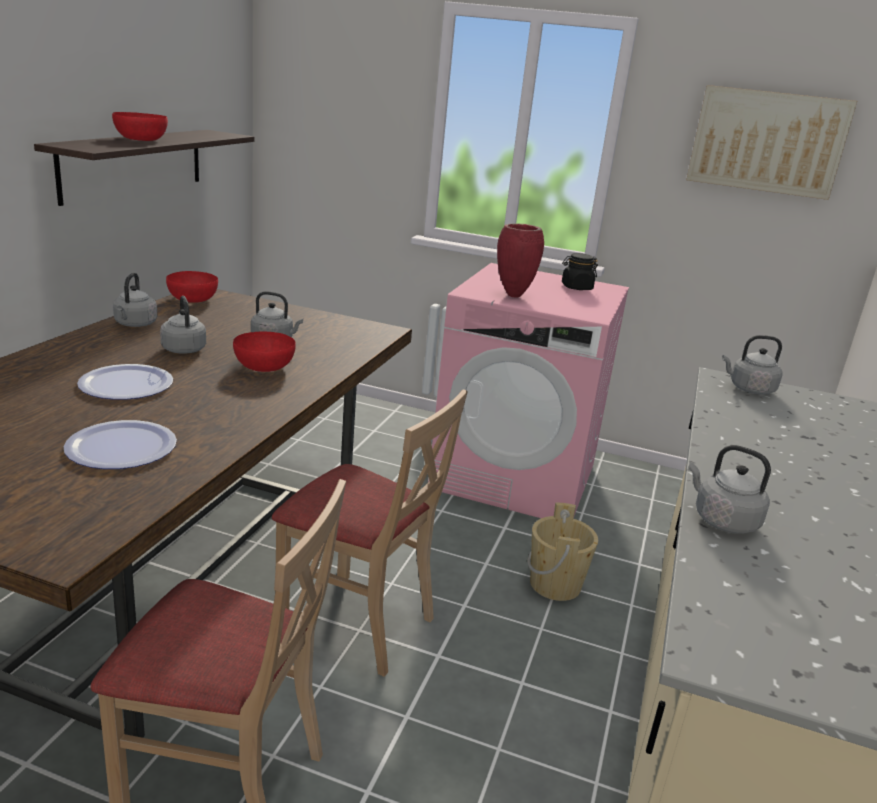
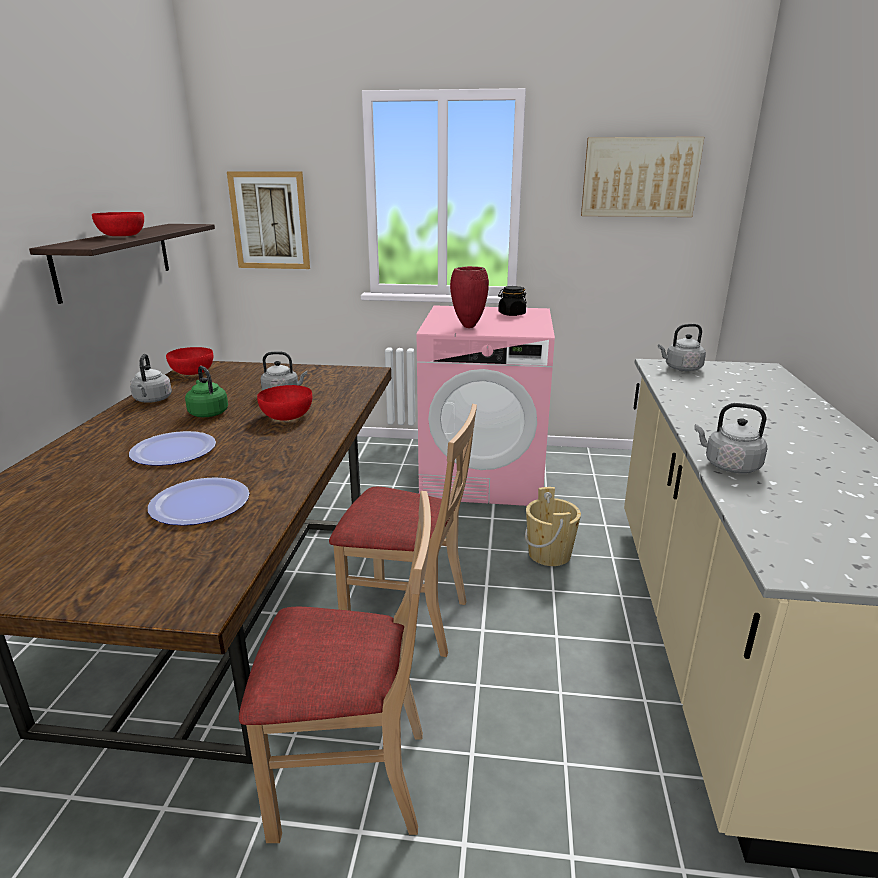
camera: 10 degrees left, 0 degrees up
(183, 348) = (208, 413): grey kettle -> green kettle
(323, 139) = (270, 221): none -> picture

